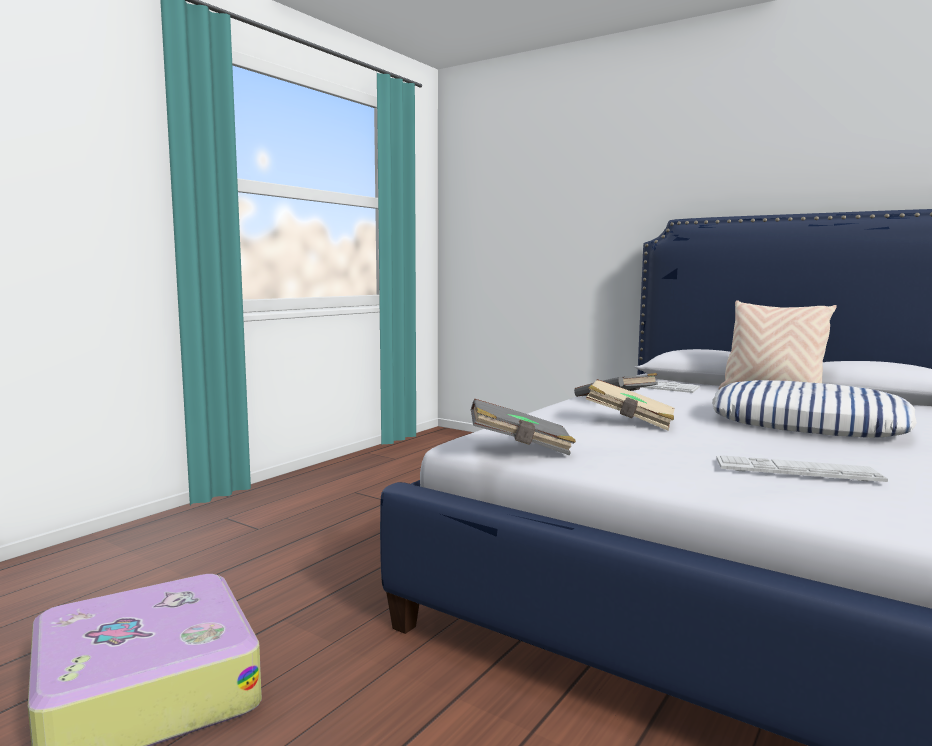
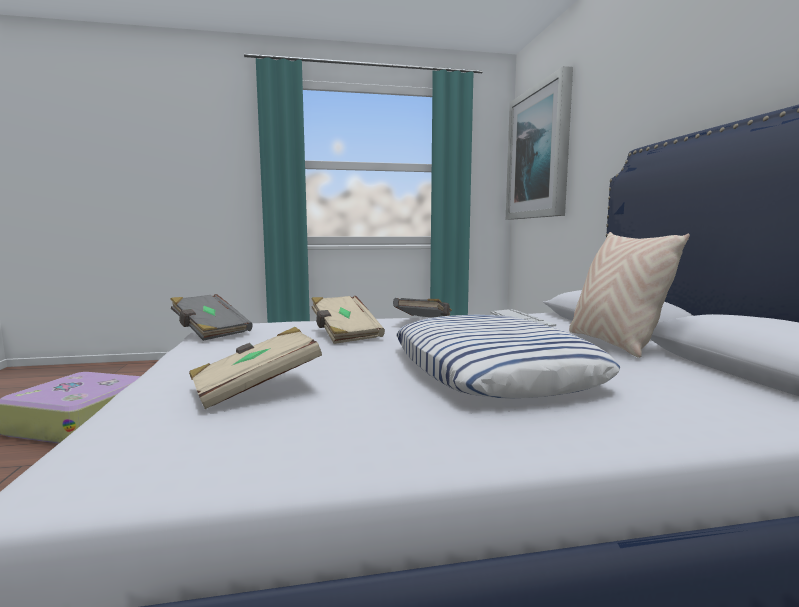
camera: 45 degrees right, 0 degrees up
(498, 199) = (539, 153): none -> picture
(796, 470) = (255, 389): keyboard -> beige book

